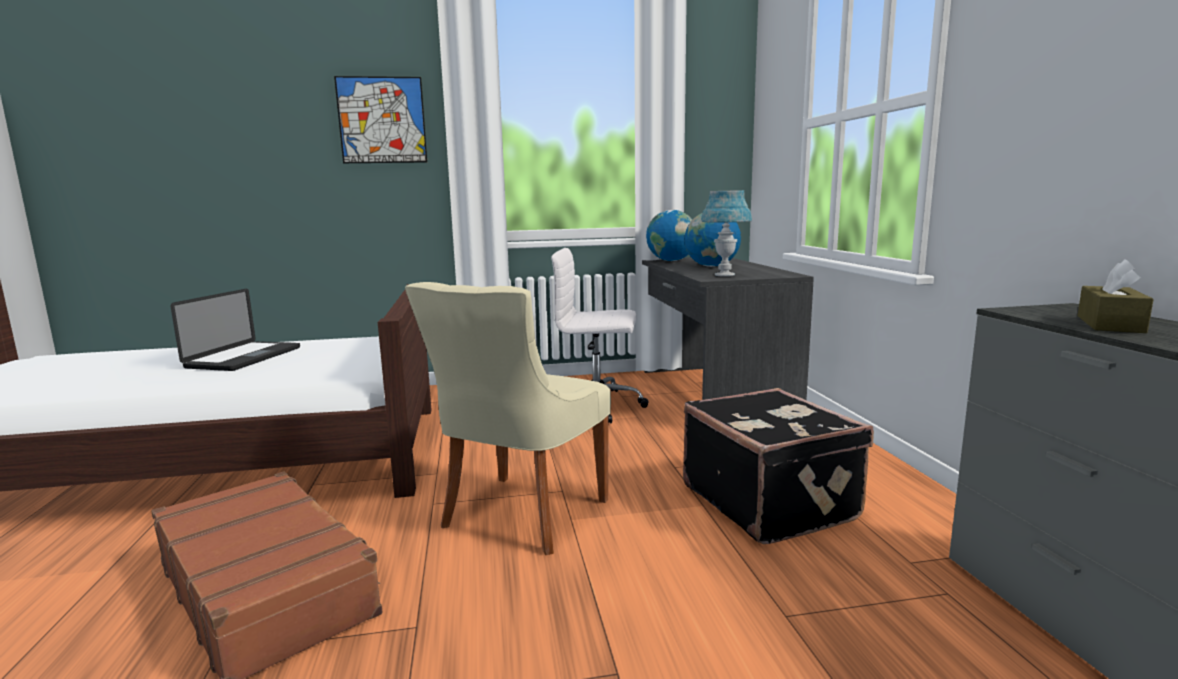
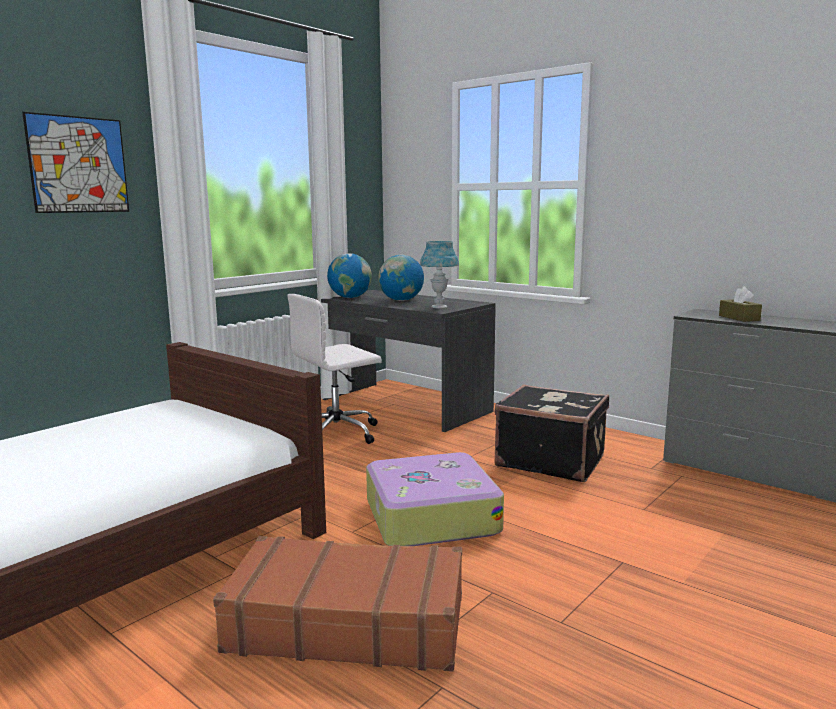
camera: 40 degrees left, 0 degrees up
(244, 357) = (76, 448): laptop -> none
(521, 515) = (430, 516): beige chair -> suitcase

